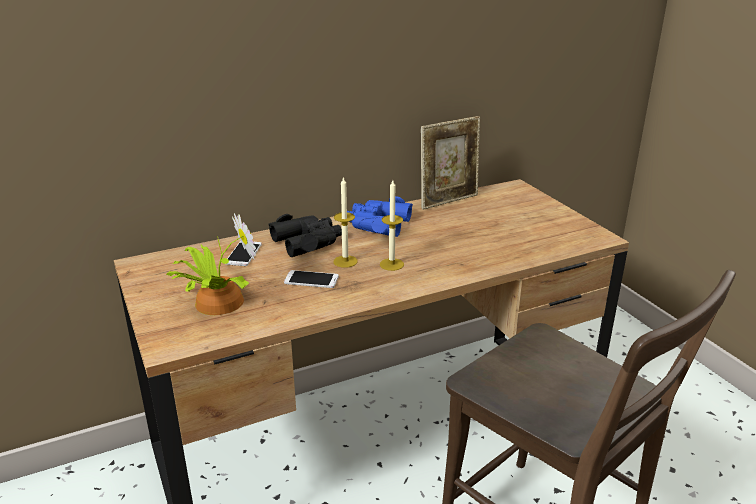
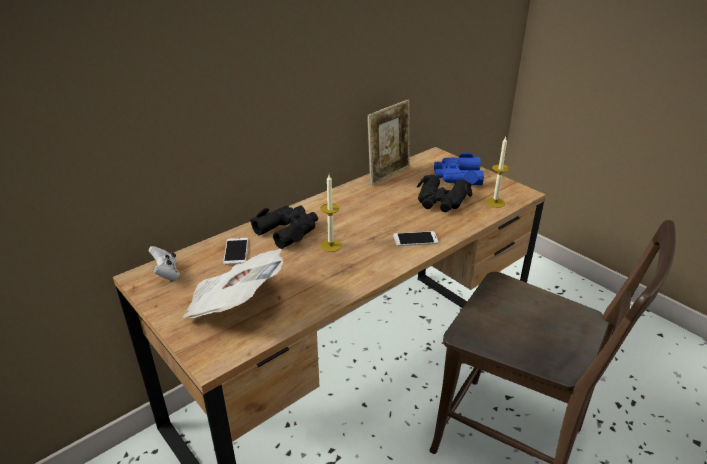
camera: 15 degrees left, 5 degrees up
(165, 264) = (167, 274): none -> white game controller
(216, 302) = (235, 305): potted plant -> newspaper
(311, 280) = (310, 268): phone -> phone (415, 239)
(377, 224) = (340, 205): blue binoculars -> blue binoculars (457, 177)
(391, 264) = (371, 242): candle -> candle (495, 202)
(495, 234) = (441, 201): none -> black binoculars

